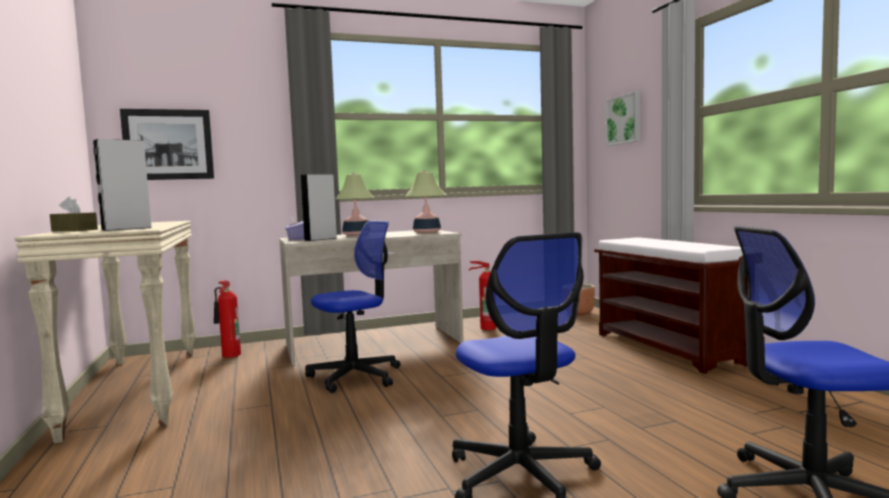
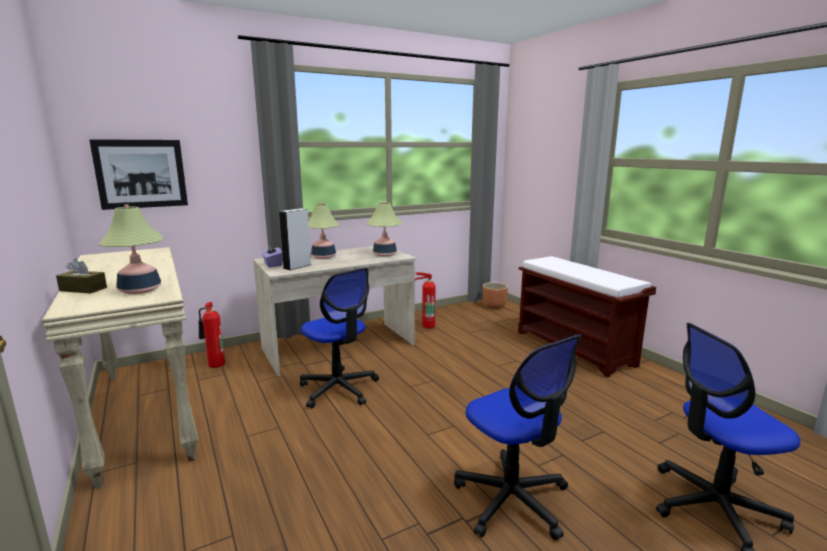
camera: 10 degrees left, 10 degrees up
(126, 229) = (140, 290): grey speaker -> table lamp
(355, 376) = (339, 389): office chair -> office chair turned 90 degrees clockwise
(624, 119) = (542, 153): picture -> none

